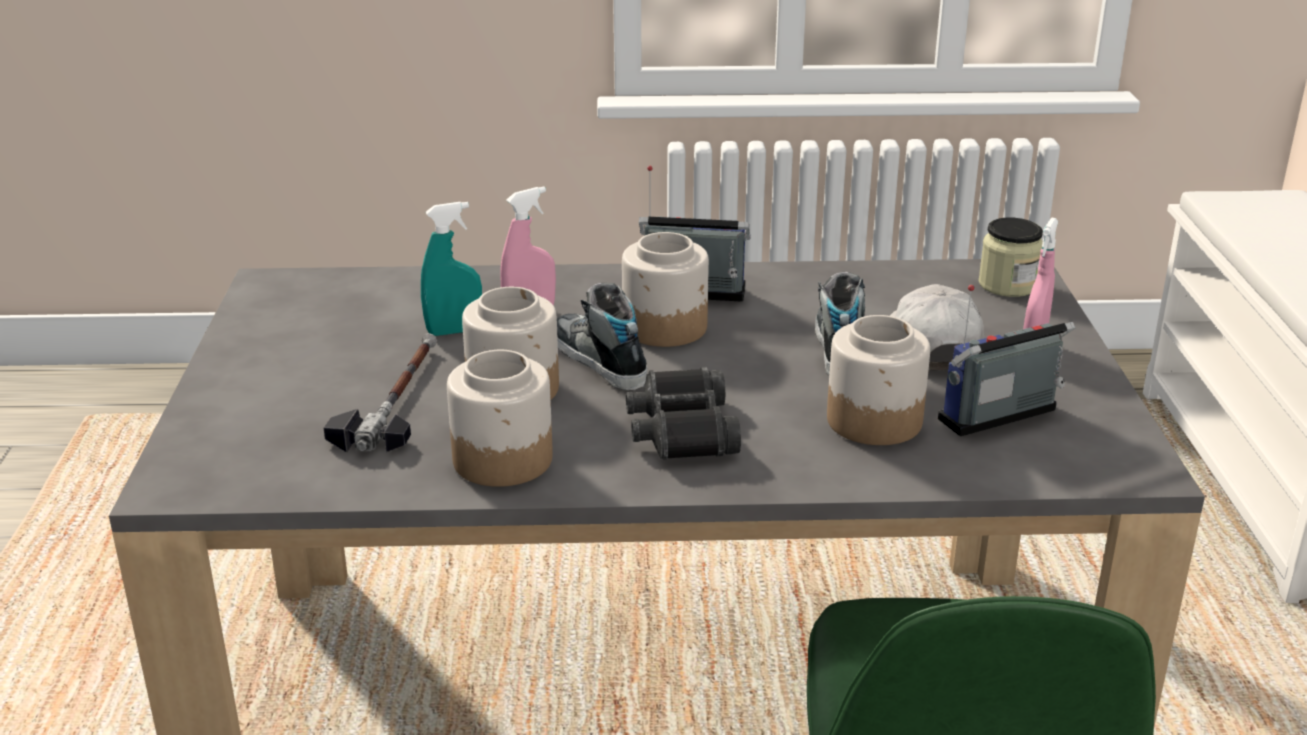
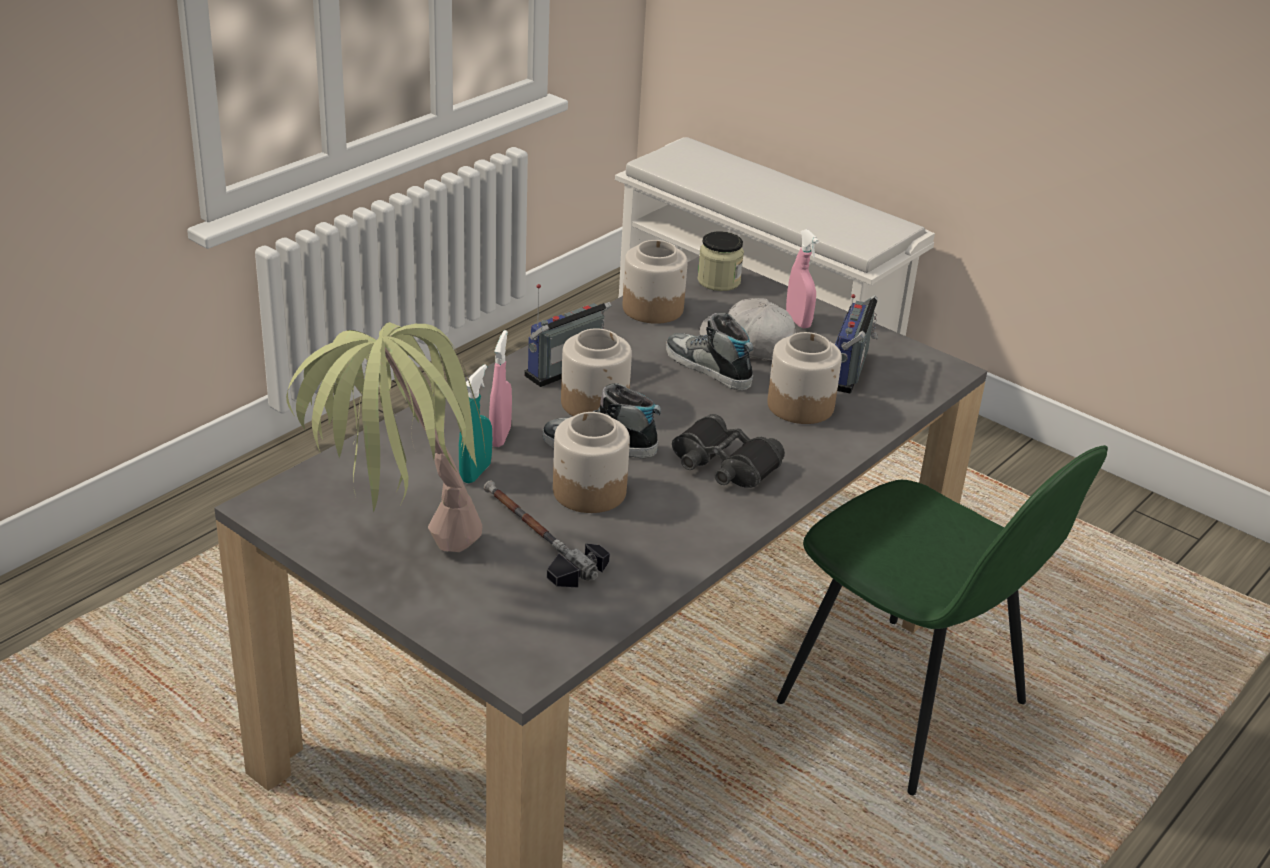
camera: 50 degrees left, 5 degrees up
(274, 357) = (397, 556): none -> potted plant
(504, 459) = (670, 537): jar -> jar (652, 308)

